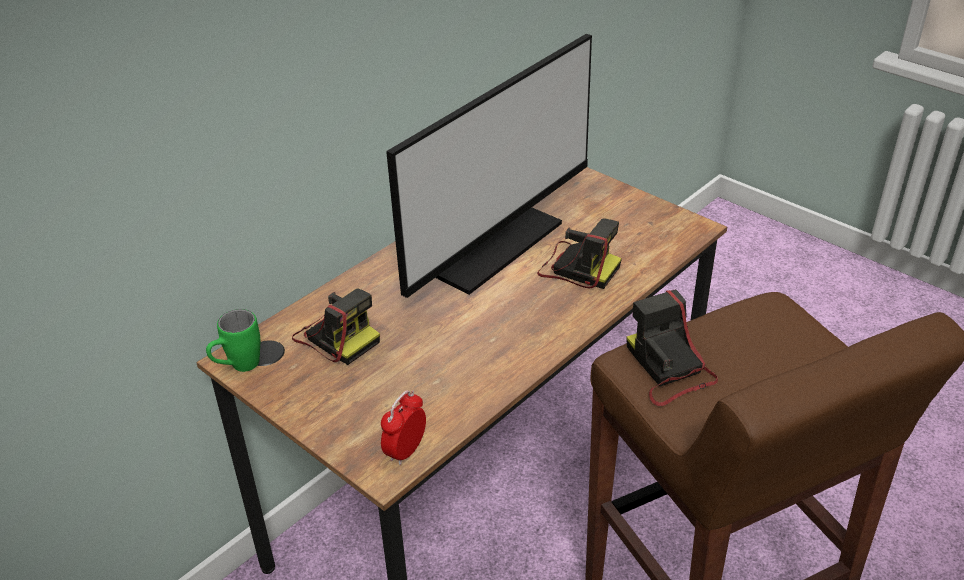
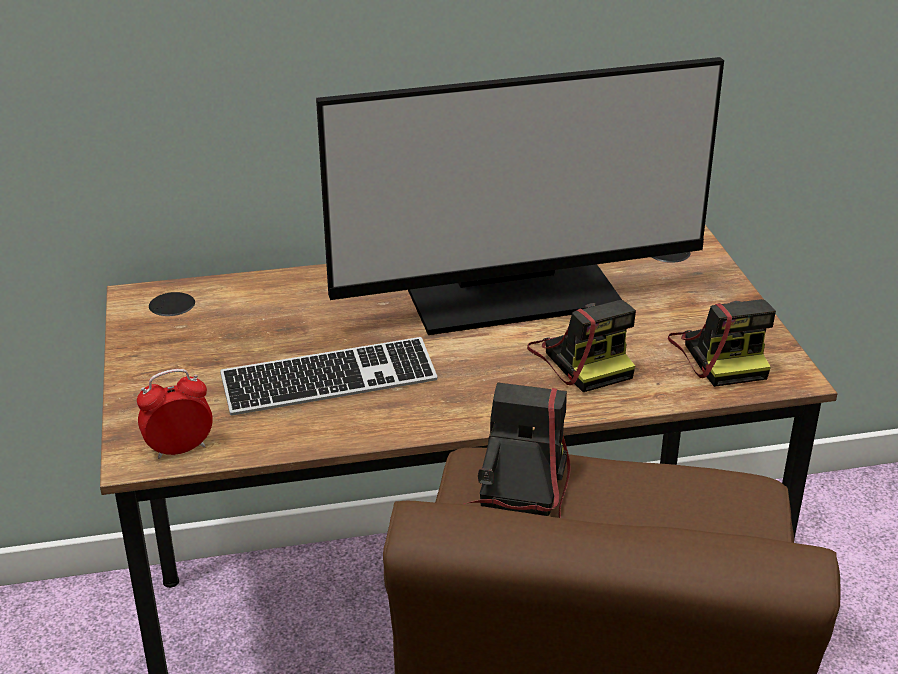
camera: 35 degrees right, 5 degrees down
(238, 367) = (132, 305): green mug -> none
(337, 336) = (250, 317): camera -> camera (720, 354)
(445, 355) = (329, 381): none -> keyboard

